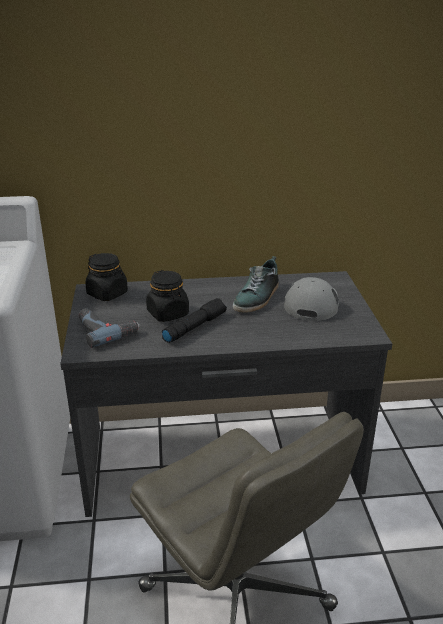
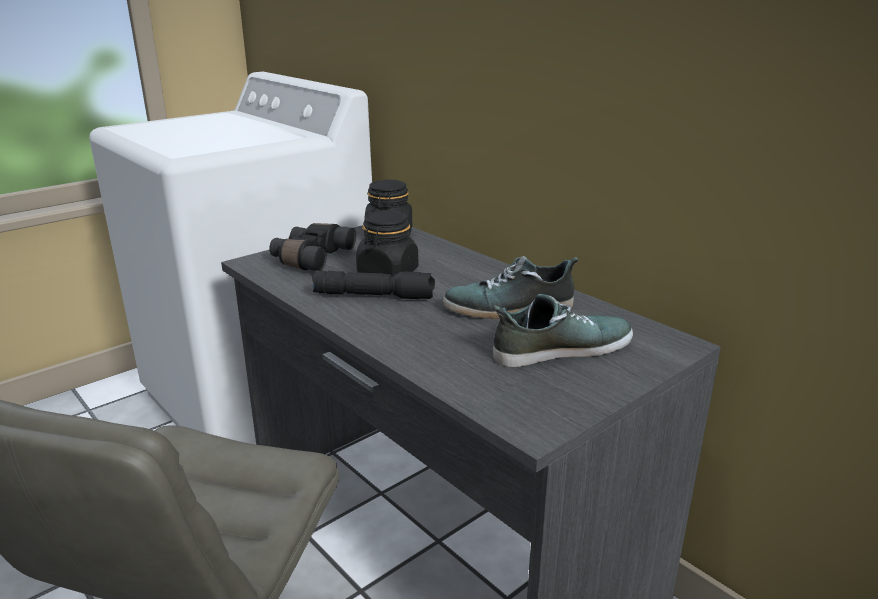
camera: 55 degrees right, 5 degrees down
(106, 330) = (310, 258): power drill -> black binoculars
(312, 302) = (561, 348): grey cap -> shoe

